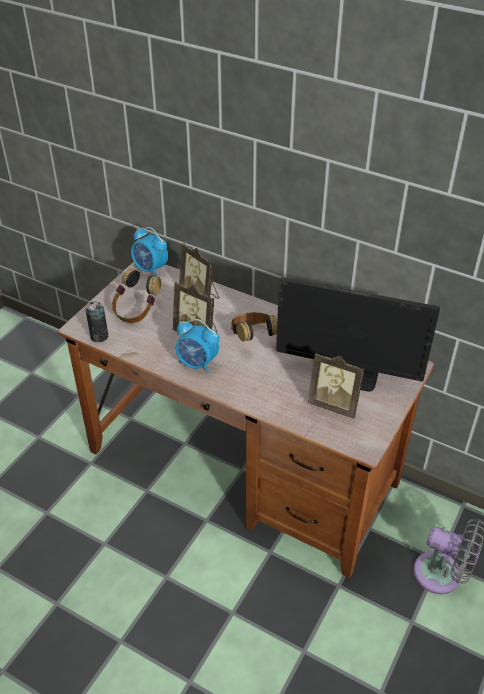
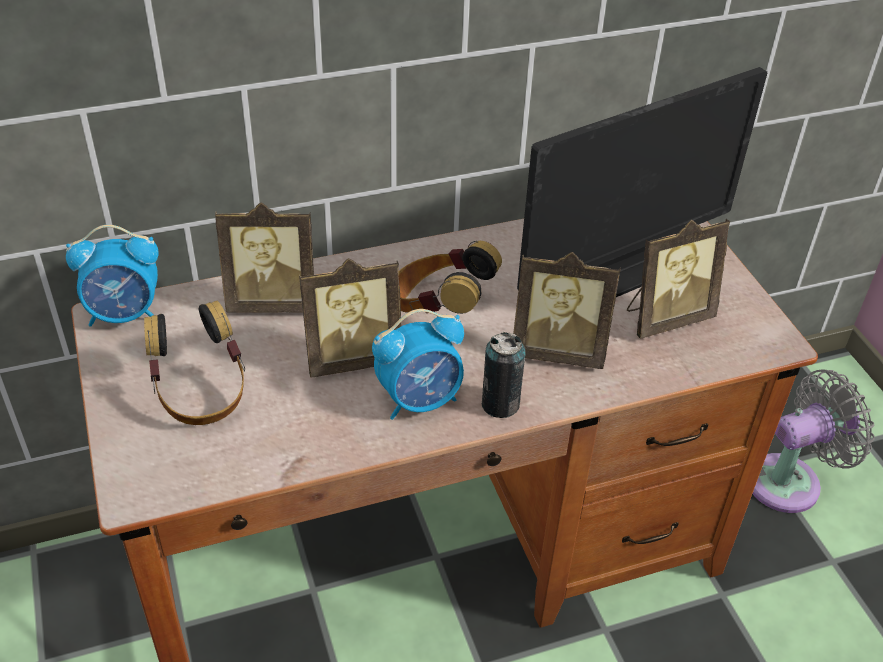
camera: 50 degrees left, 0 degrees up
(99, 336) = (199, 480): can -> can (500, 404)
(271, 384) = (558, 351): none -> picture frame

